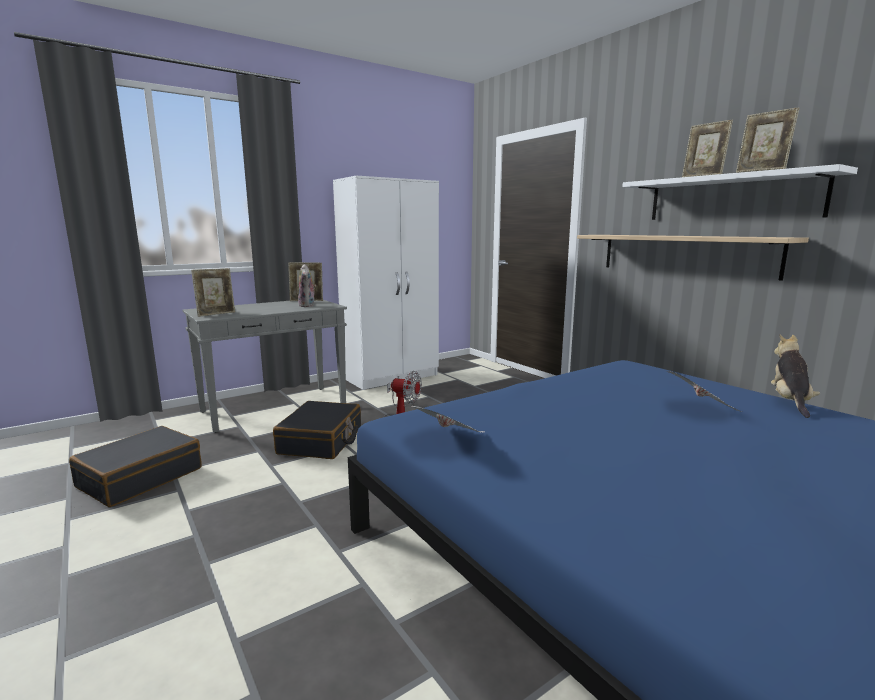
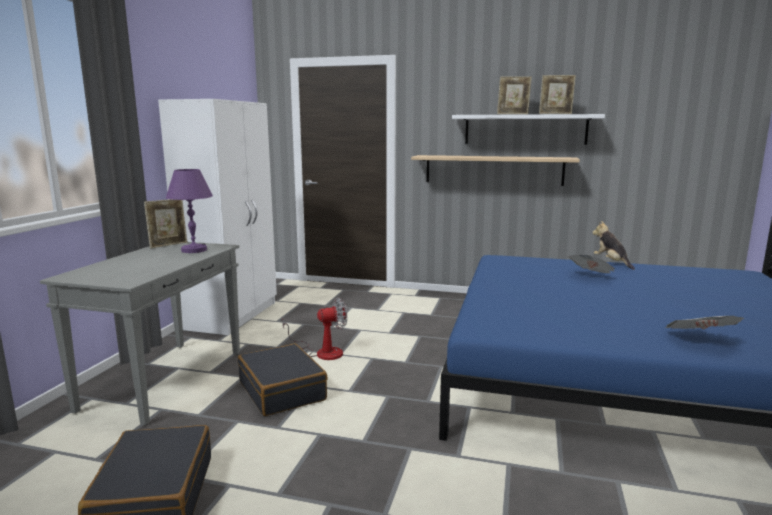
camera: 40 degrees left, 0 degrees up
(216, 314) = (121, 277): picture frame -> none
(308, 305) = (193, 250): plush toy -> purple table lamp
(447, 440) = (534, 331): newspaper -> newspaper (699, 340)

